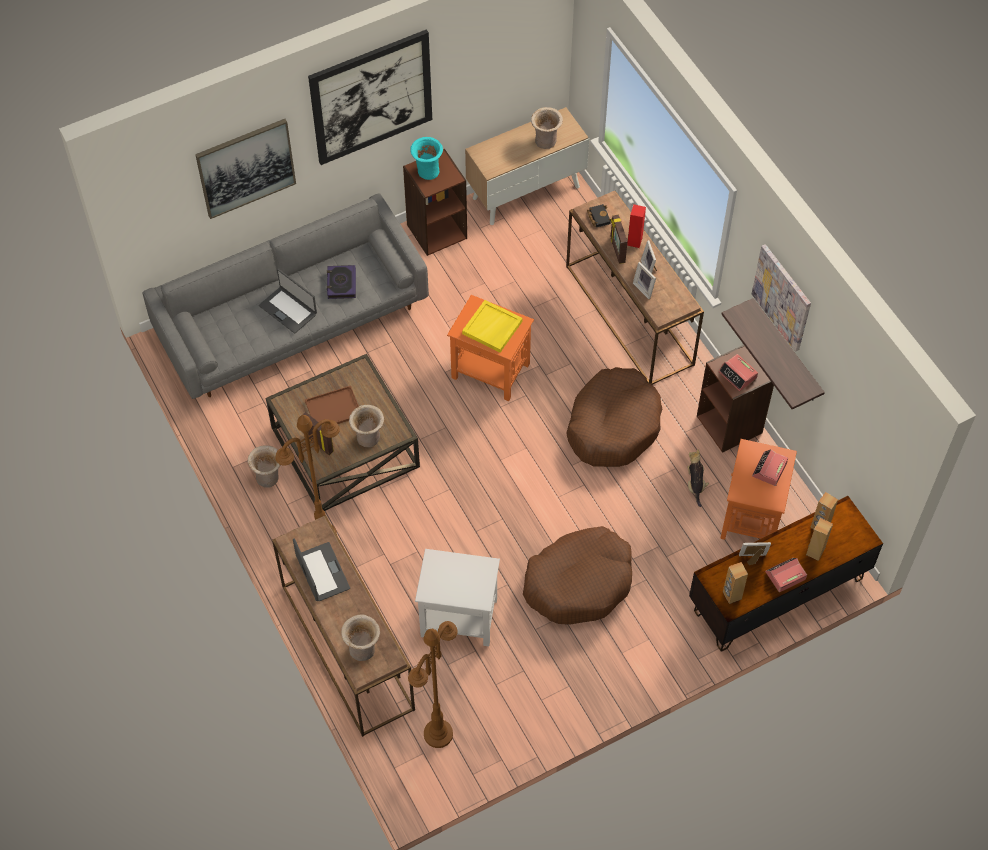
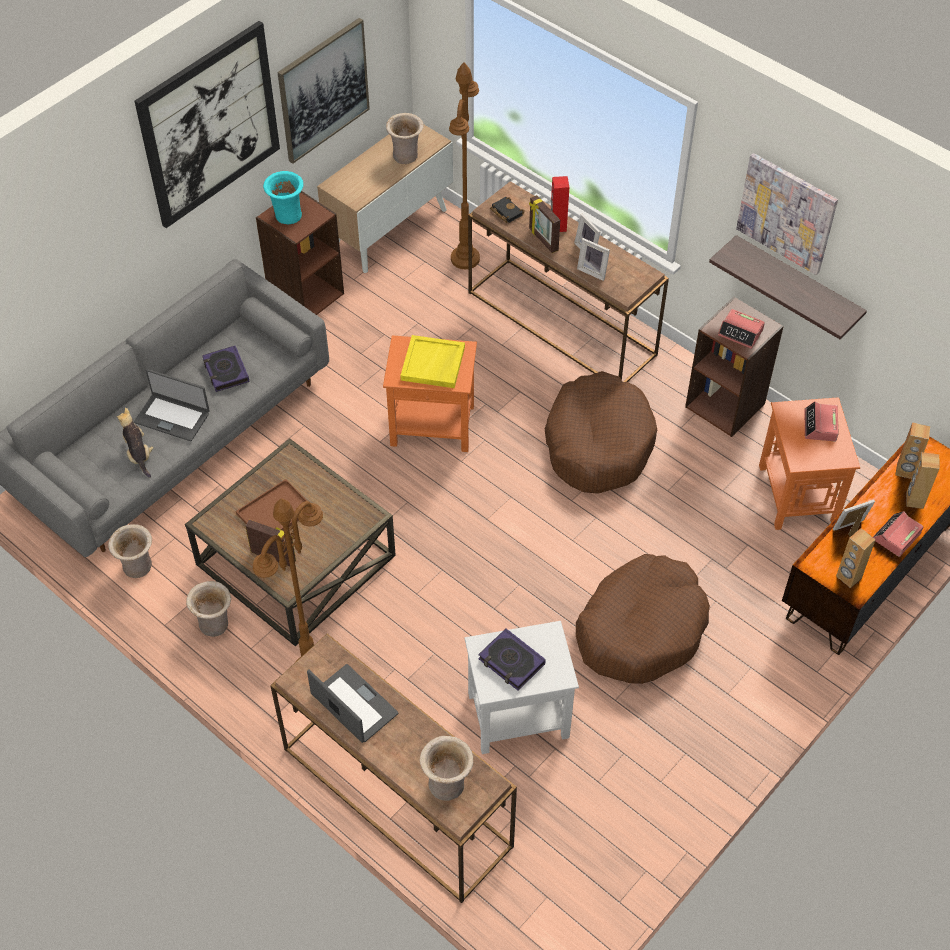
camera: 20 degrees left, 5 degrees down
(246, 167) = (79, 245): picture -> picture (323, 90)
(369, 439) = (333, 533): beige vase -> beige vase (138, 567)
(438, 733) = (555, 866): brown floor lamp -> brown floor lamp (465, 258)
(450, 577) = (511, 662): none -> book
(695, 484) = (719, 479): plush toy -> plush toy (139, 454)

